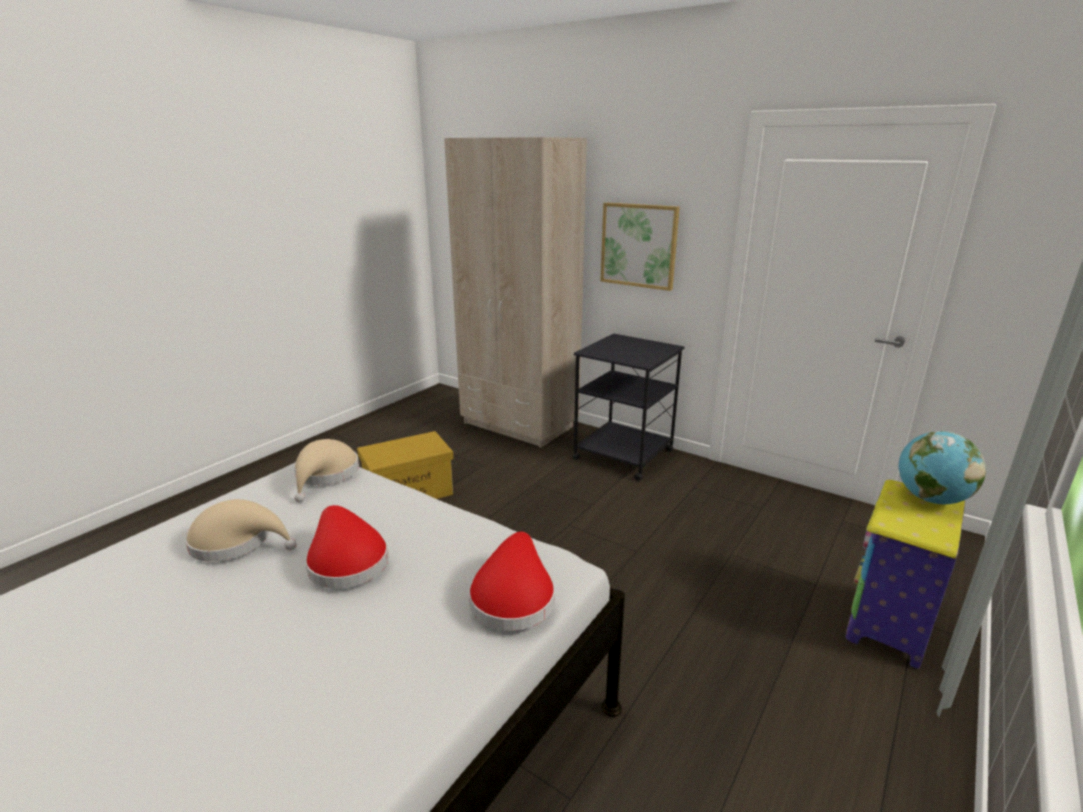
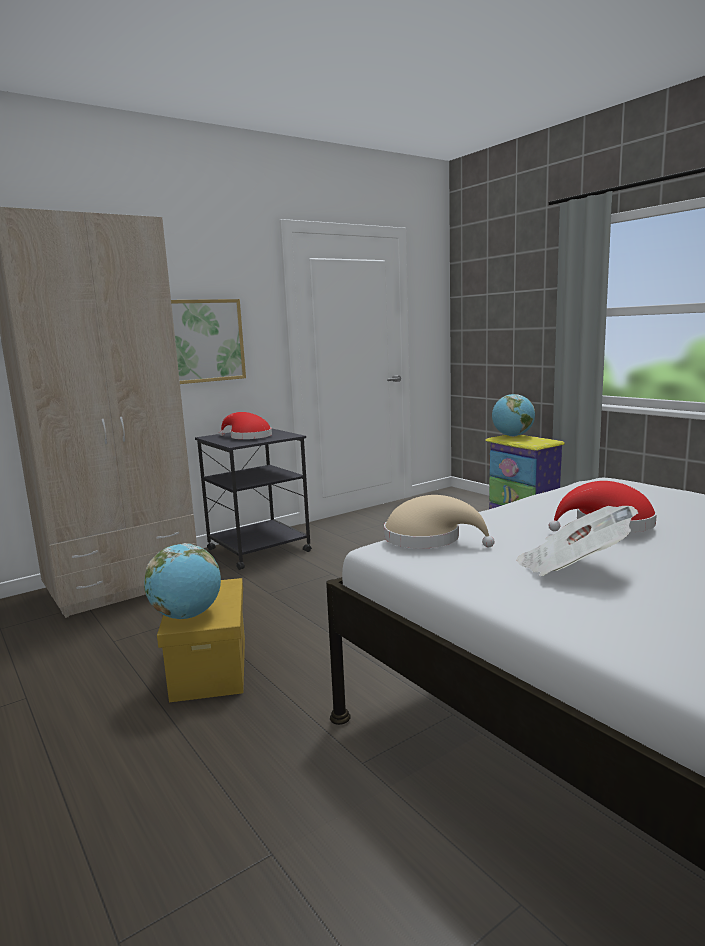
camera: 70 degrees left, 10 degrees down
(237, 541) = (572, 567): beige hat -> newspaper
(383, 449) = (187, 616): none -> globe
(513, 596) = (648, 486): red hat -> red hat (248, 437)

